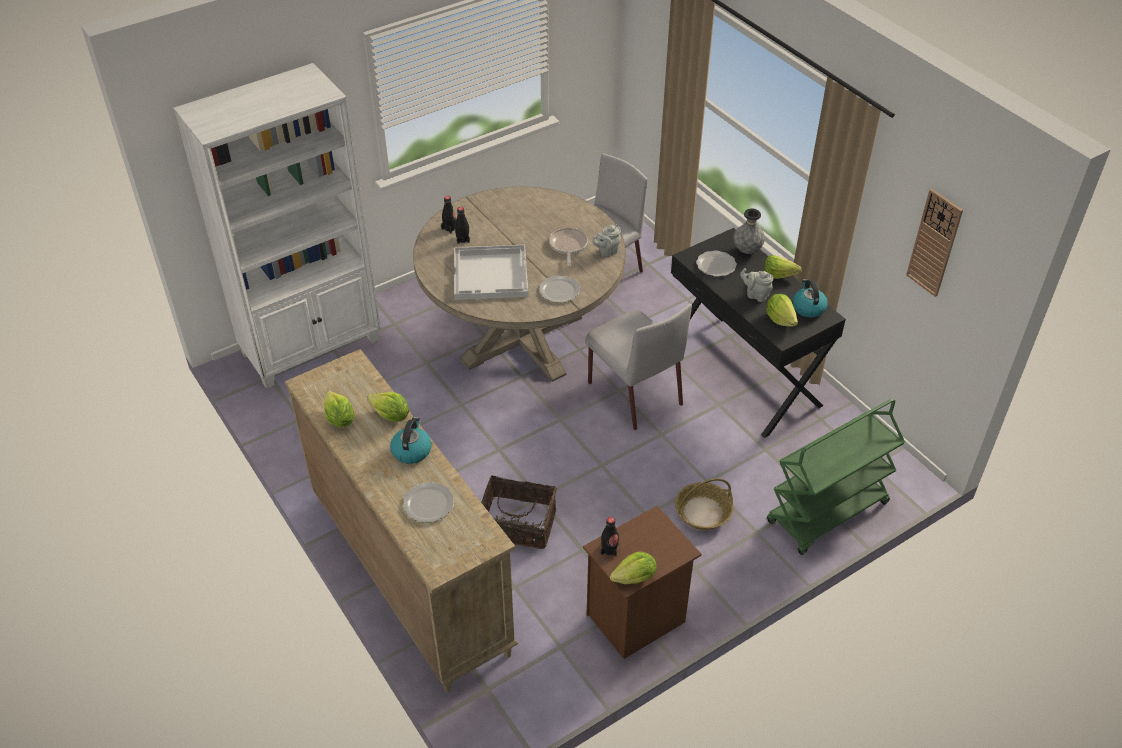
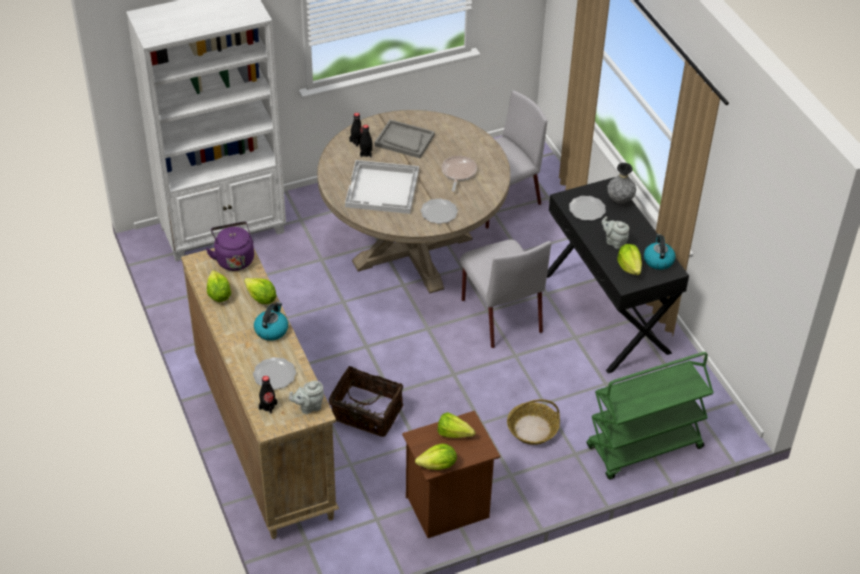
camera: 10 degrees right, 0 degrees up
(347, 374) = (234, 258): none -> purple kettle
(500, 220) = (404, 140): none -> grey tray
(606, 251) = (491, 183): grey teapot -> grey teapot (309, 407)
(609, 549) = (423, 439): black bottle -> black bottle (268, 406)
(781, 277) = (643, 229): lettuce -> lettuce (456, 435)
(934, 243) = (758, 219): wall clock -> none

